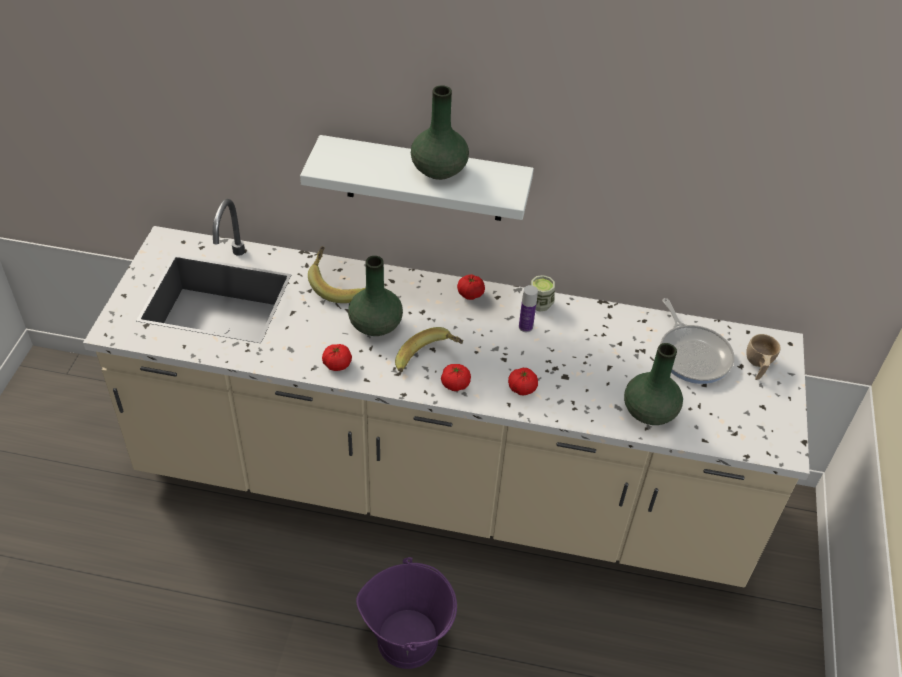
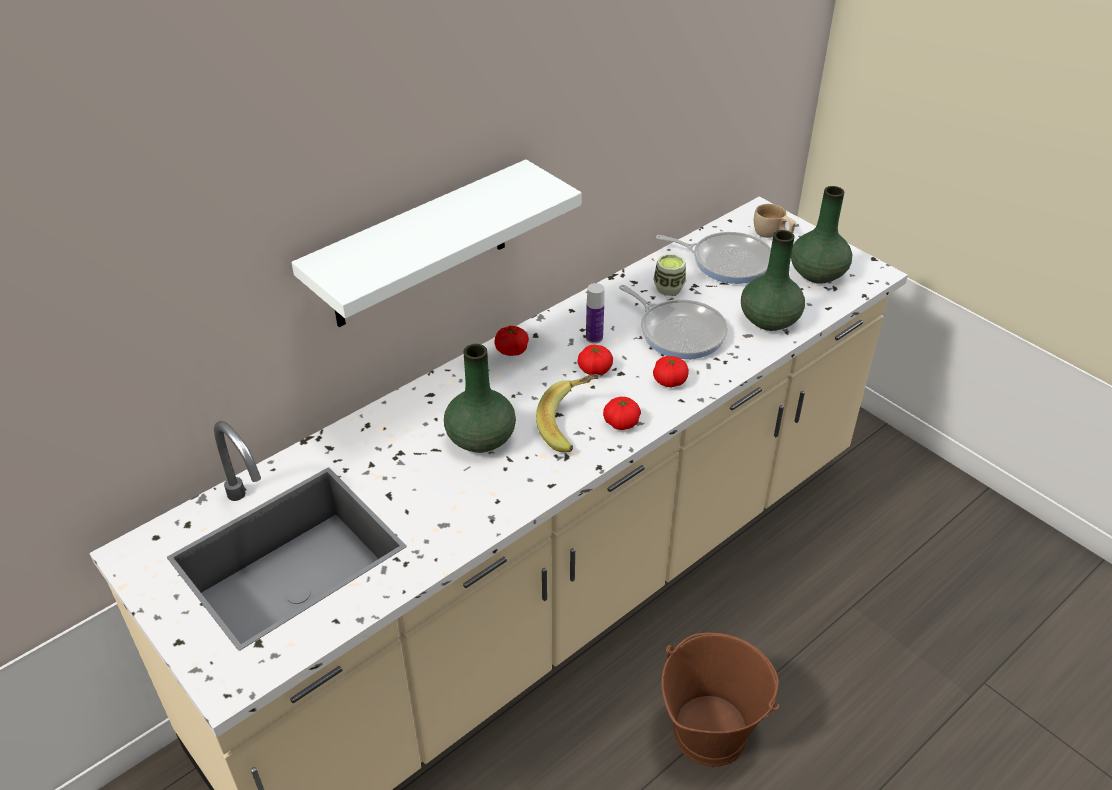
camera: 50 degrees left, 5 degrees down
(337, 286) = (390, 439): banana -> none
(337, 364) = (506, 497): tomato -> tomato (595, 369)
(408, 639) = (709, 731): purple bucket -> brown bucket
(439, 170) = (459, 211): green vase -> green vase (818, 274)
(540, 303) = (574, 313): cup -> cup (668, 288)
(580, 367) = (679, 331): none -> frying pan

